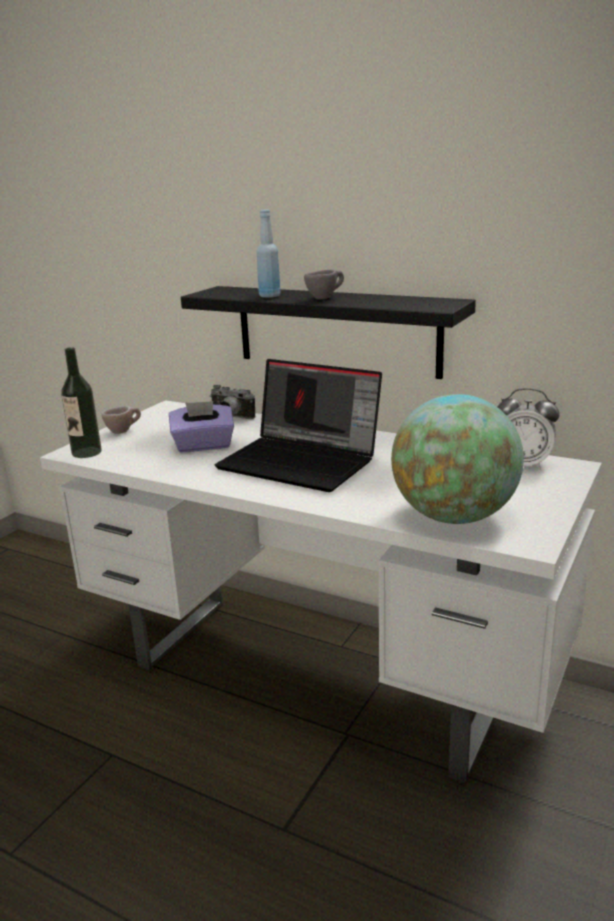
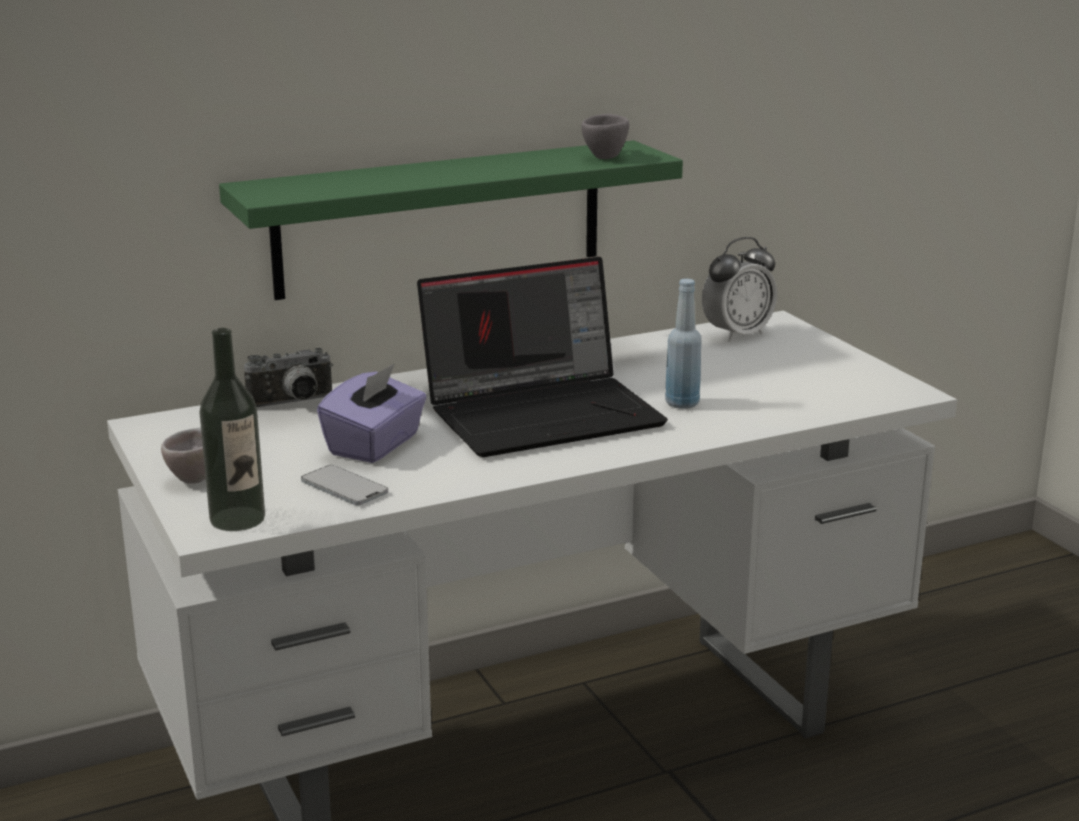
camera: 55 degrees left, 0 degrees up
(145, 457) = (344, 487): none -> phone
(269, 296) = (387, 181): blue bottle -> blue bottle (682, 404)
(325, 298) = (472, 170): grey cup -> grey cup (604, 156)
(336, 330) = (440, 219): black shelf -> green shelf
(454, 516) = (811, 398): globe -> none

